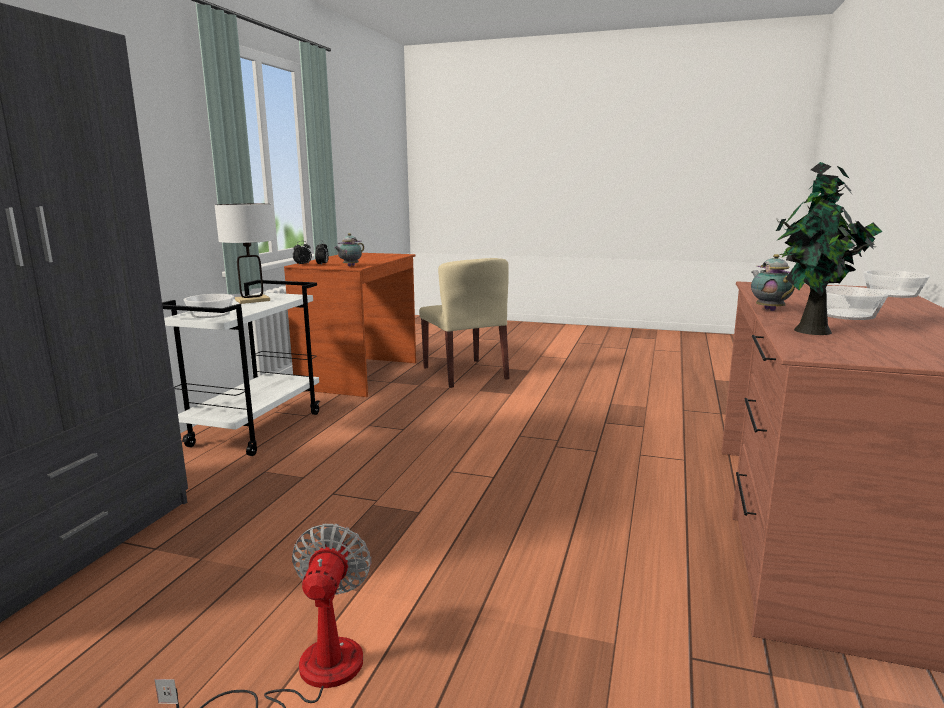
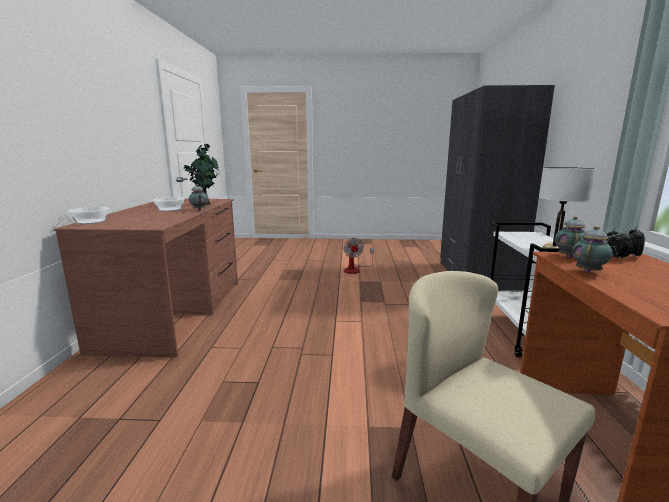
camera: 165 degrees right, 0 degrees up
(210, 314) = (525, 235): bowl -> none
(373, 261) = (589, 271): none -> teapot

